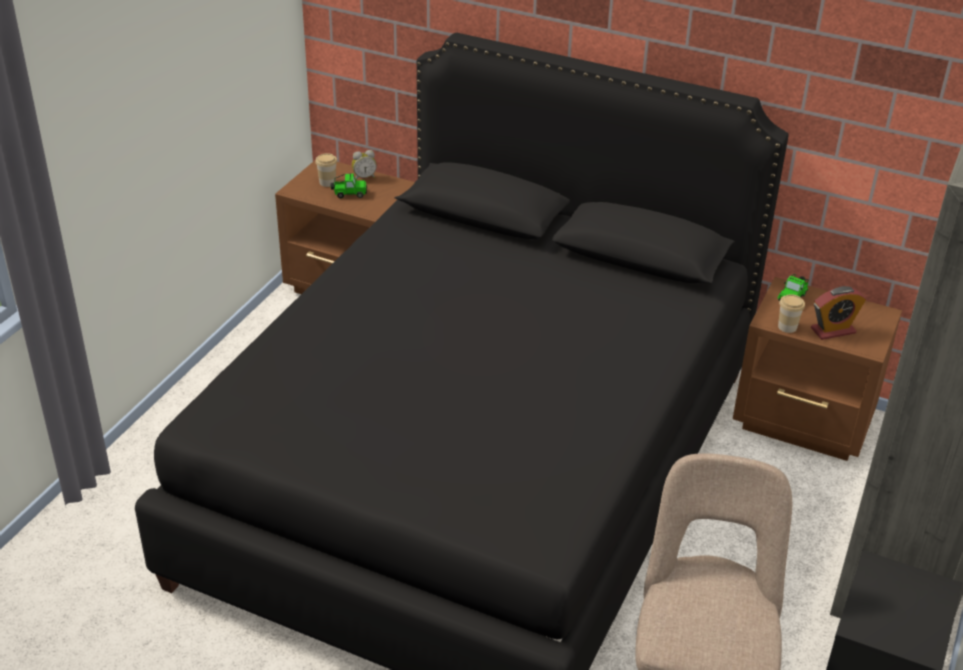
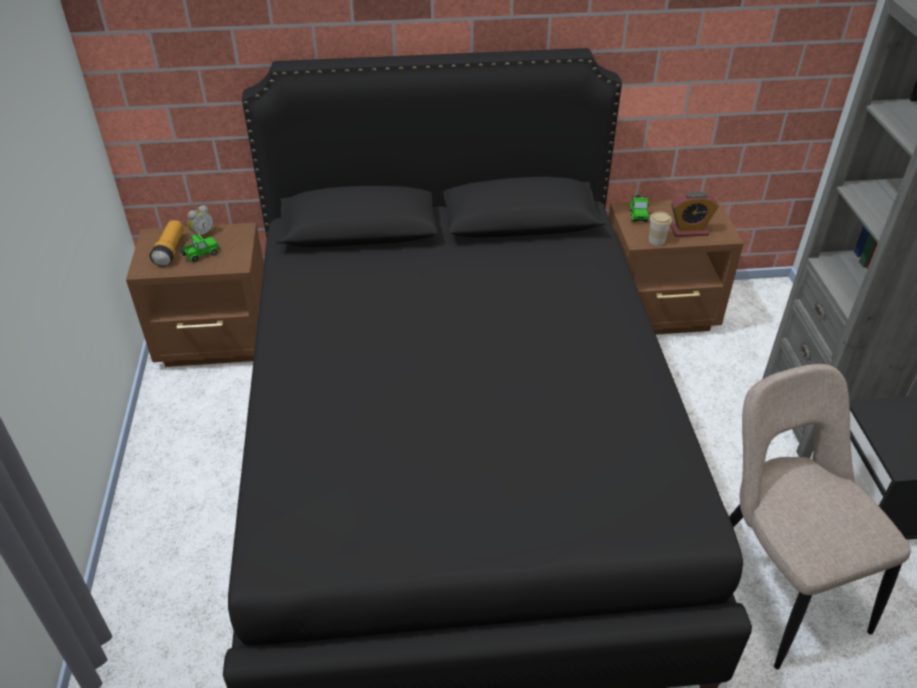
camera: 30 degrees left, 5 degrees up
(327, 182) = (170, 250): cup -> flashlight
(833, 330) = (689, 231): alarm clock -> alarm clock turned 45 degrees clockwise

